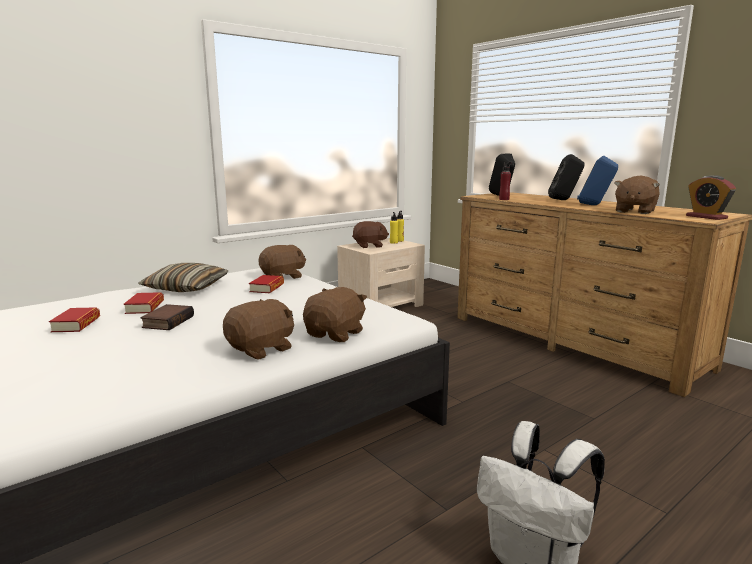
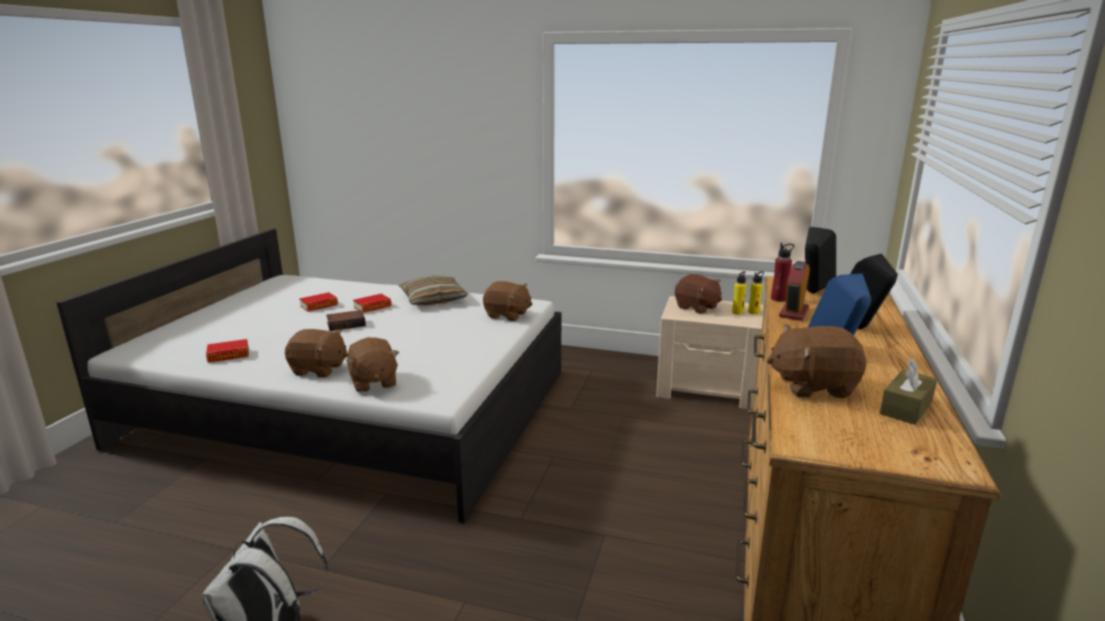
camera: 55 degrees right, 5 degrees up
(267, 288) = (464, 321): book -> book (228, 355)
(336, 334) = (373, 382): brown plush toy -> brown plush toy turned 75 degrees clockwise
(668, 209) = (906, 408): none -> brown tissue box
(706, 217) = (848, 444): alarm clock -> alarm clock (793, 312)

